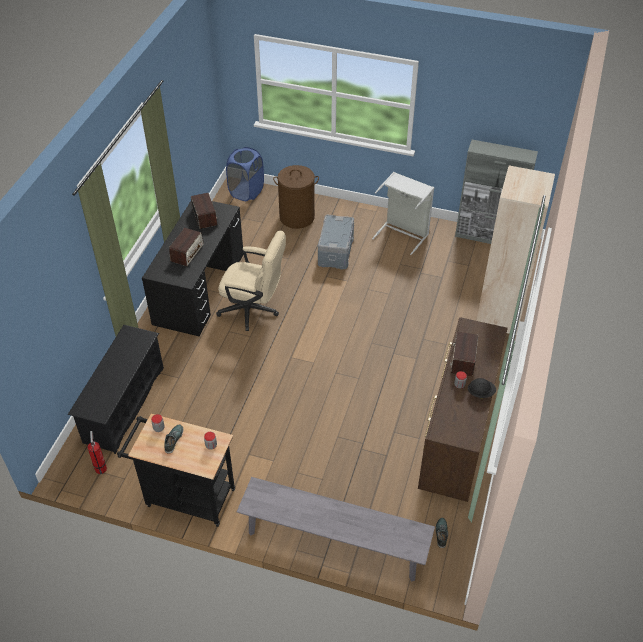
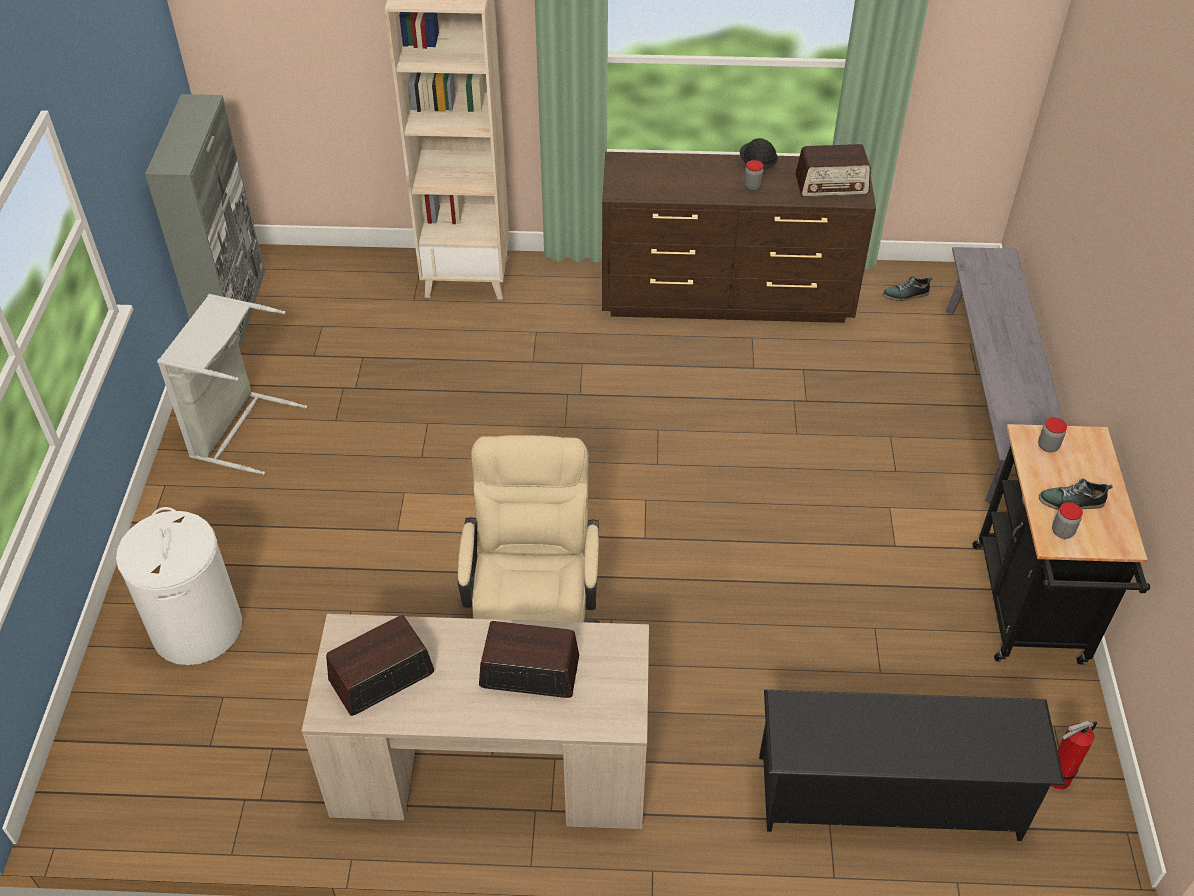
camera: 105 degrees left, 0 degrees up
(200, 288) = (490, 763): black desk -> beige desk
(246, 192) = (94, 769): blue laundry basket -> none
(297, 217) = (197, 628): brown laundry basket -> white laundry basket
(336, 252) = (314, 528): grey storage box -> none
(463, 360) = (698, 188): radio -> radio (832, 185)

